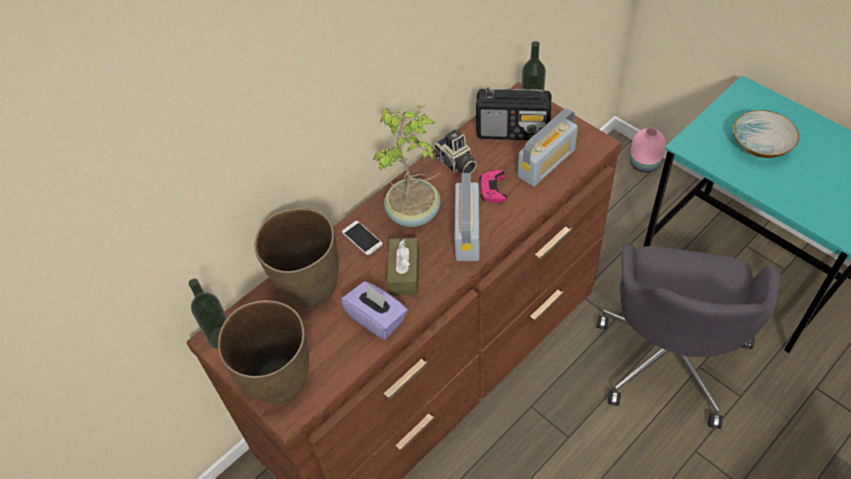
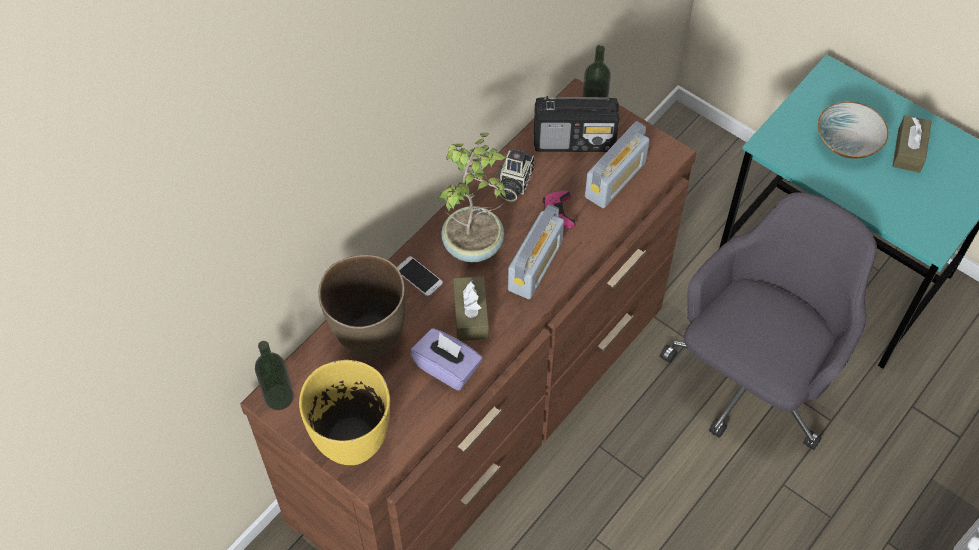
camera: 10 degrees left, 5 degrees up
(281, 383) = (353, 443): brown vase -> yellow vase
(455, 163) = (513, 183): camera -> camera turned 60 degrees clockwise
(467, 233) = (535, 266): radio -> radio turned 150 degrees counterclockwise
(644, 163) = (714, 144): pink vase -> none
(670, 356) = (753, 379): grey office chair -> grey office chair turned 150 degrees counterclockwise
(817, 154) = (908, 150): none -> brown tissue box

